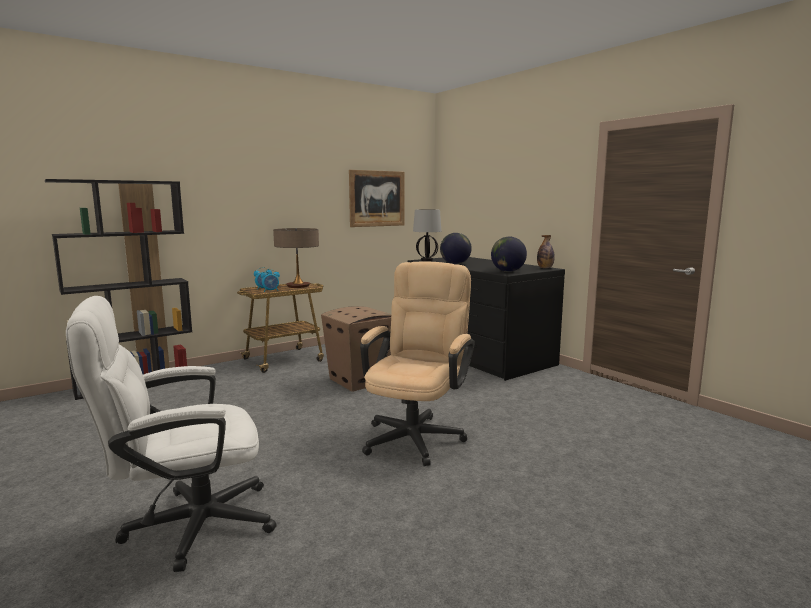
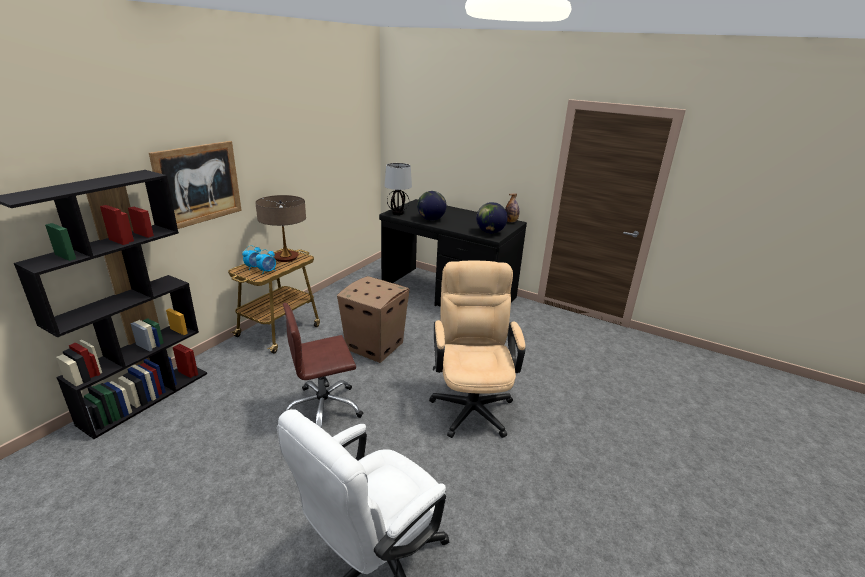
camera: 25 degrees left, 15 degrees up
(264, 413) = (323, 409): none -> brown office chair
(377, 198) = (336, 148): picture -> picture (198, 184)

